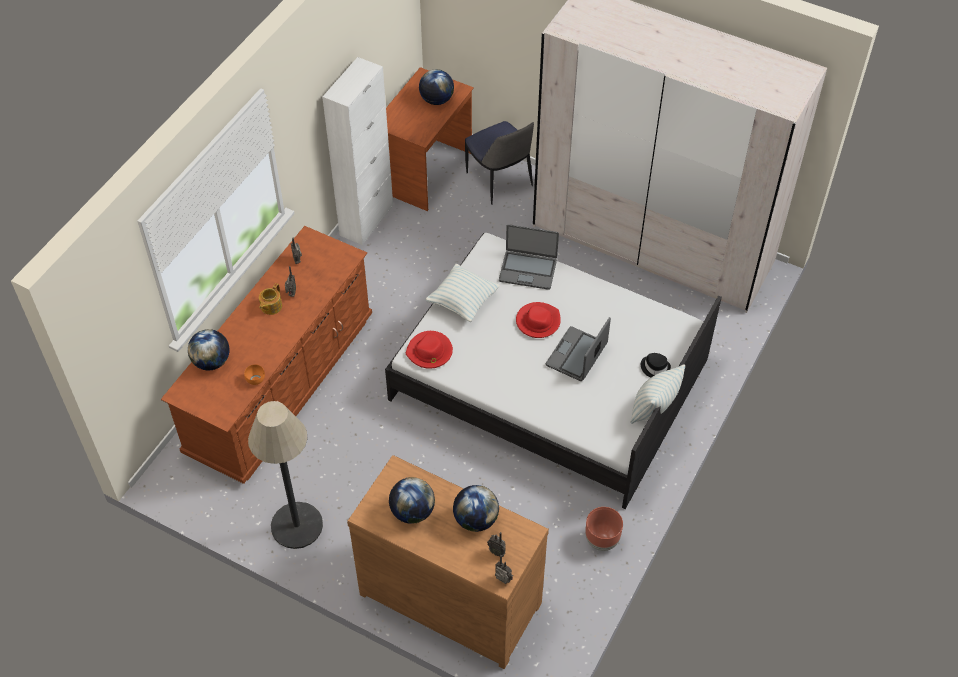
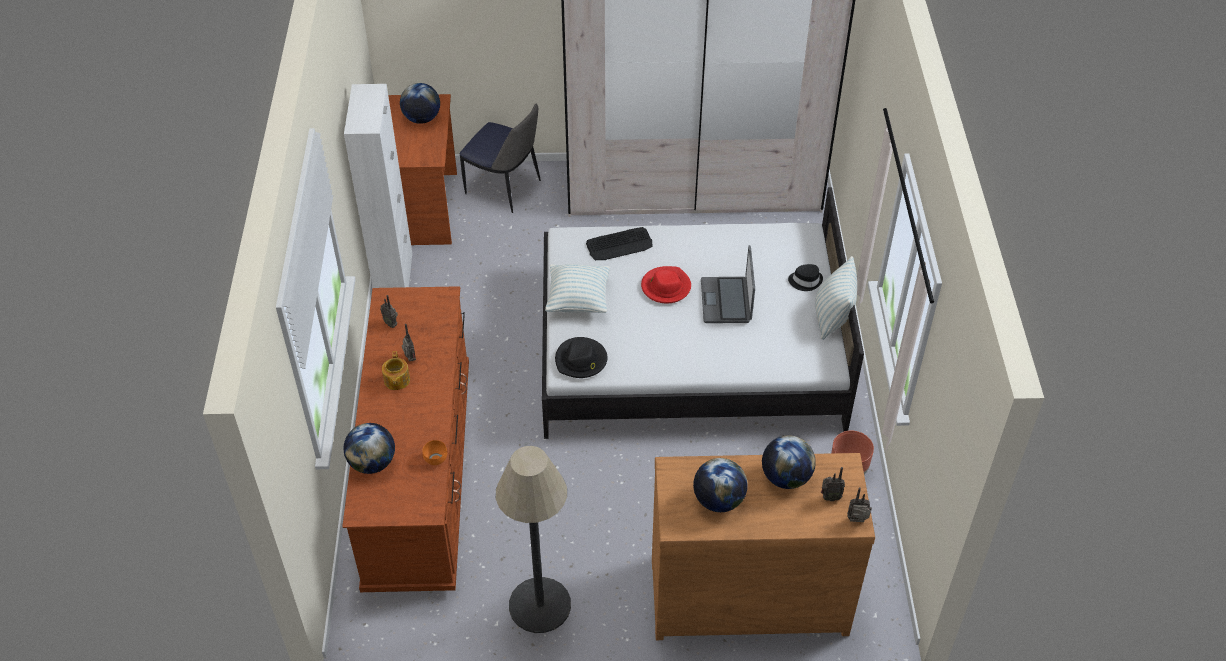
camera: 30 degrees left, 5 degrees down
(429, 352) = (581, 360): red hat -> black hat
(528, 270) = (619, 245): laptop -> keyboard

